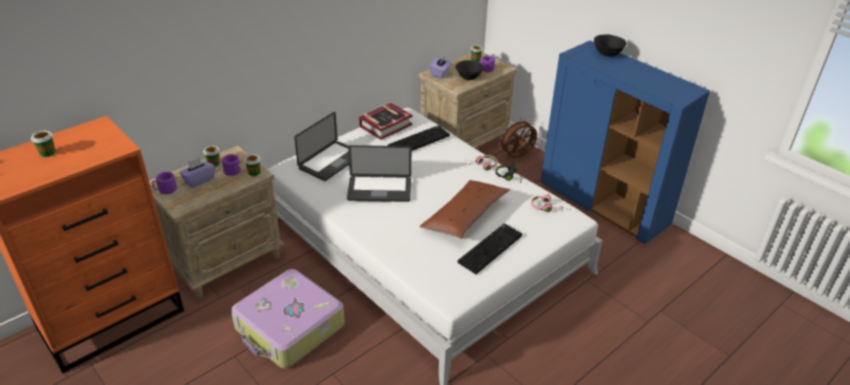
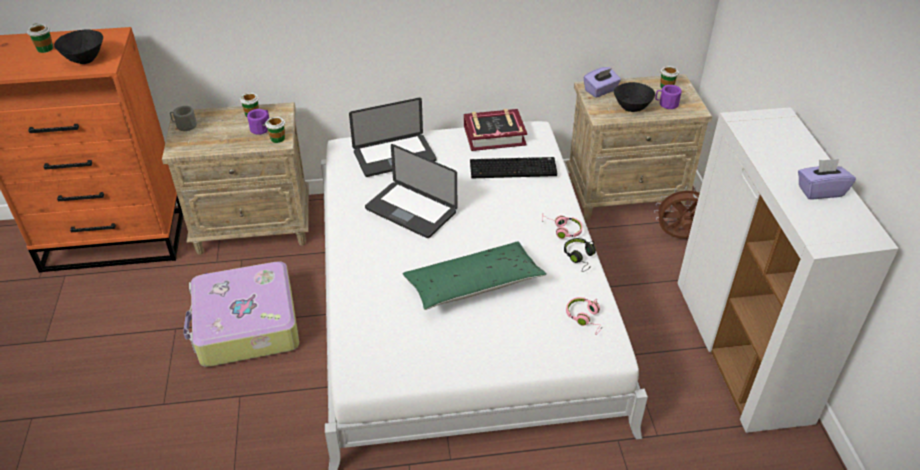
camera: 35 degrees right, 5 degrees up
(165, 190) = (184, 125): purple mug -> grey mug
(199, 180) = (221, 127): purple tissue box -> purple tissue box (820, 191)
(465, 216) = (473, 285): brown pillow -> green pillow
(490, 248) = (463, 337): keyboard -> none
(604, 205) = (741, 351): blue cabinet -> white cabinet
(607, 54) = (793, 135): black bowl -> black bowl (85, 59)

